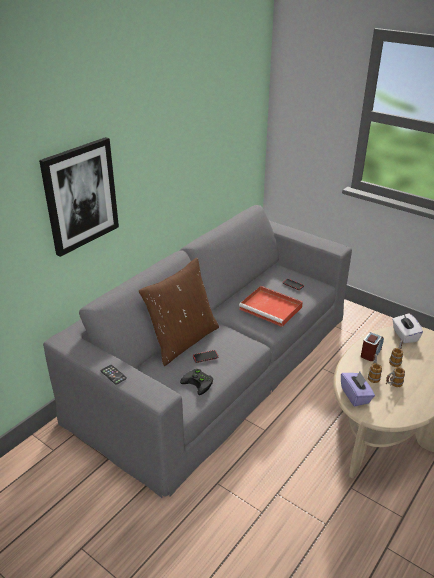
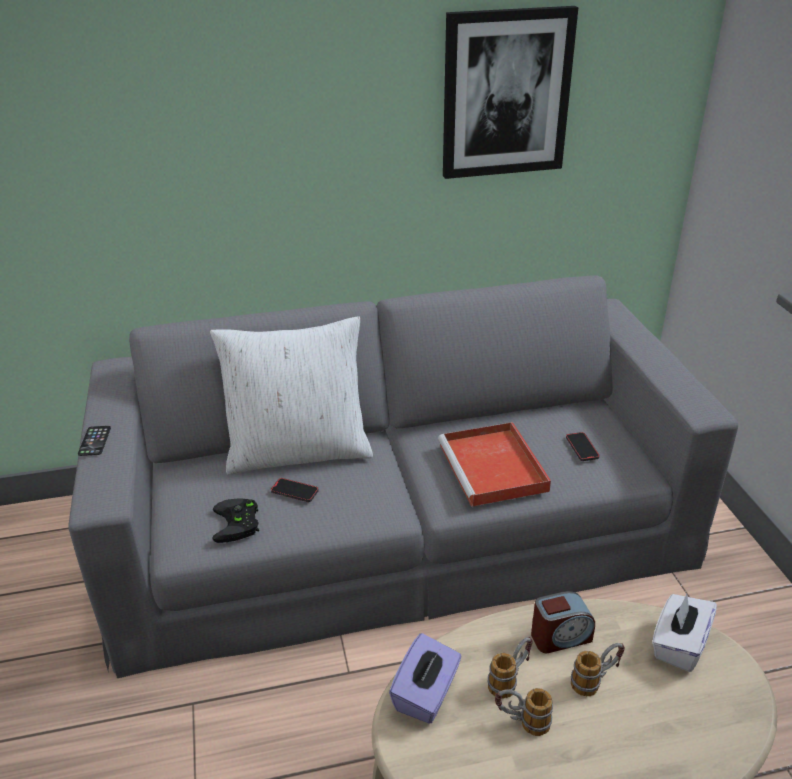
camera: 40 degrees right, 0 degrees up
(80, 196) = (187, 150): picture -> picture (506, 94)
(183, 340) = (298, 451): brown pillow -> white pillow

